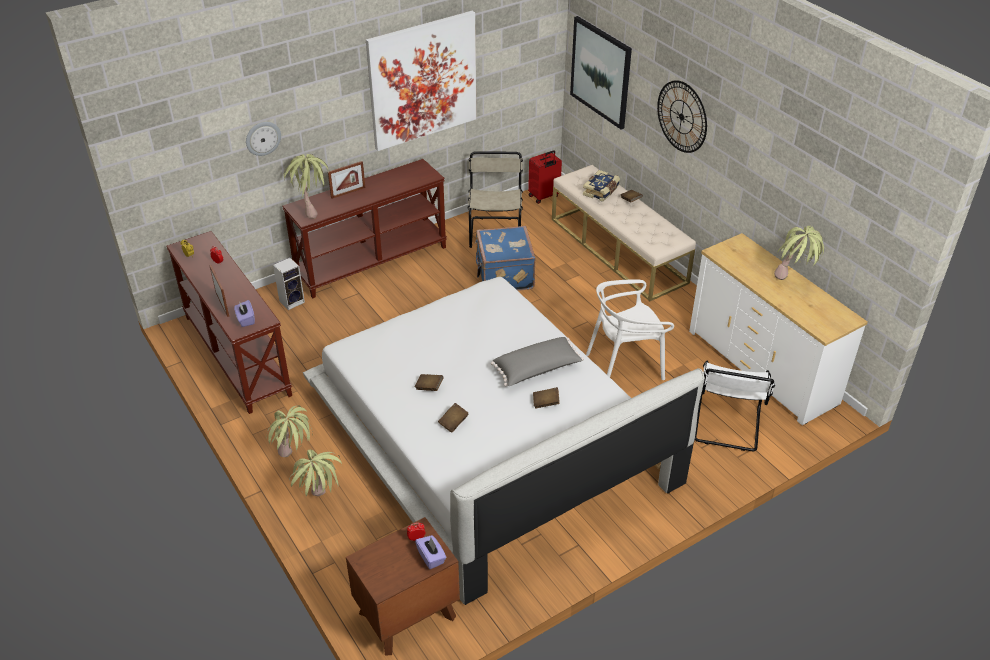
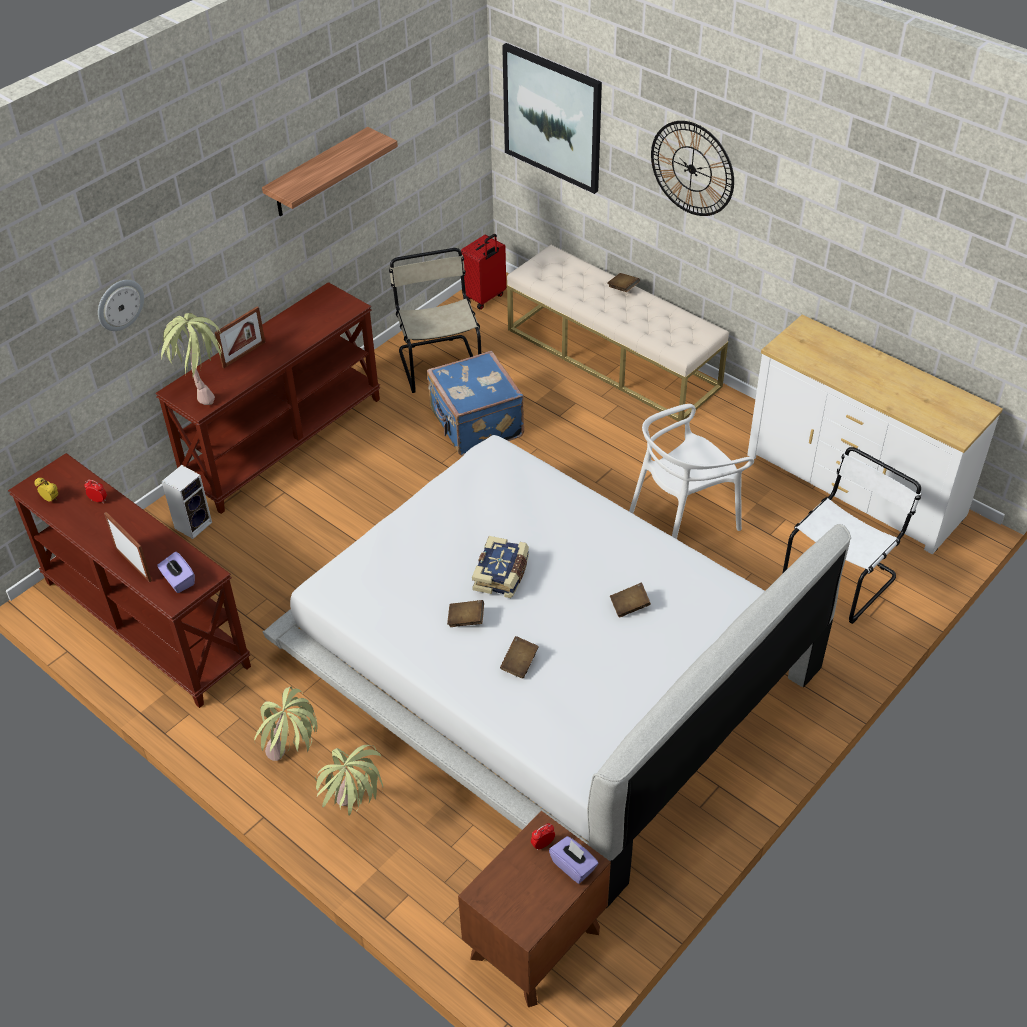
camera: 15 degrees left, 5 degrees up
(422, 80) = (318, 173): picture -> shelf
(537, 370) = (600, 561): grey pillow -> none
(601, 191) = (579, 282): book -> book (502, 574)
(726, 426) = (842, 577): white chair -> white chair turned 135 degrees counterclockwise
(792, 285) = (893, 376): potted plant -> none

